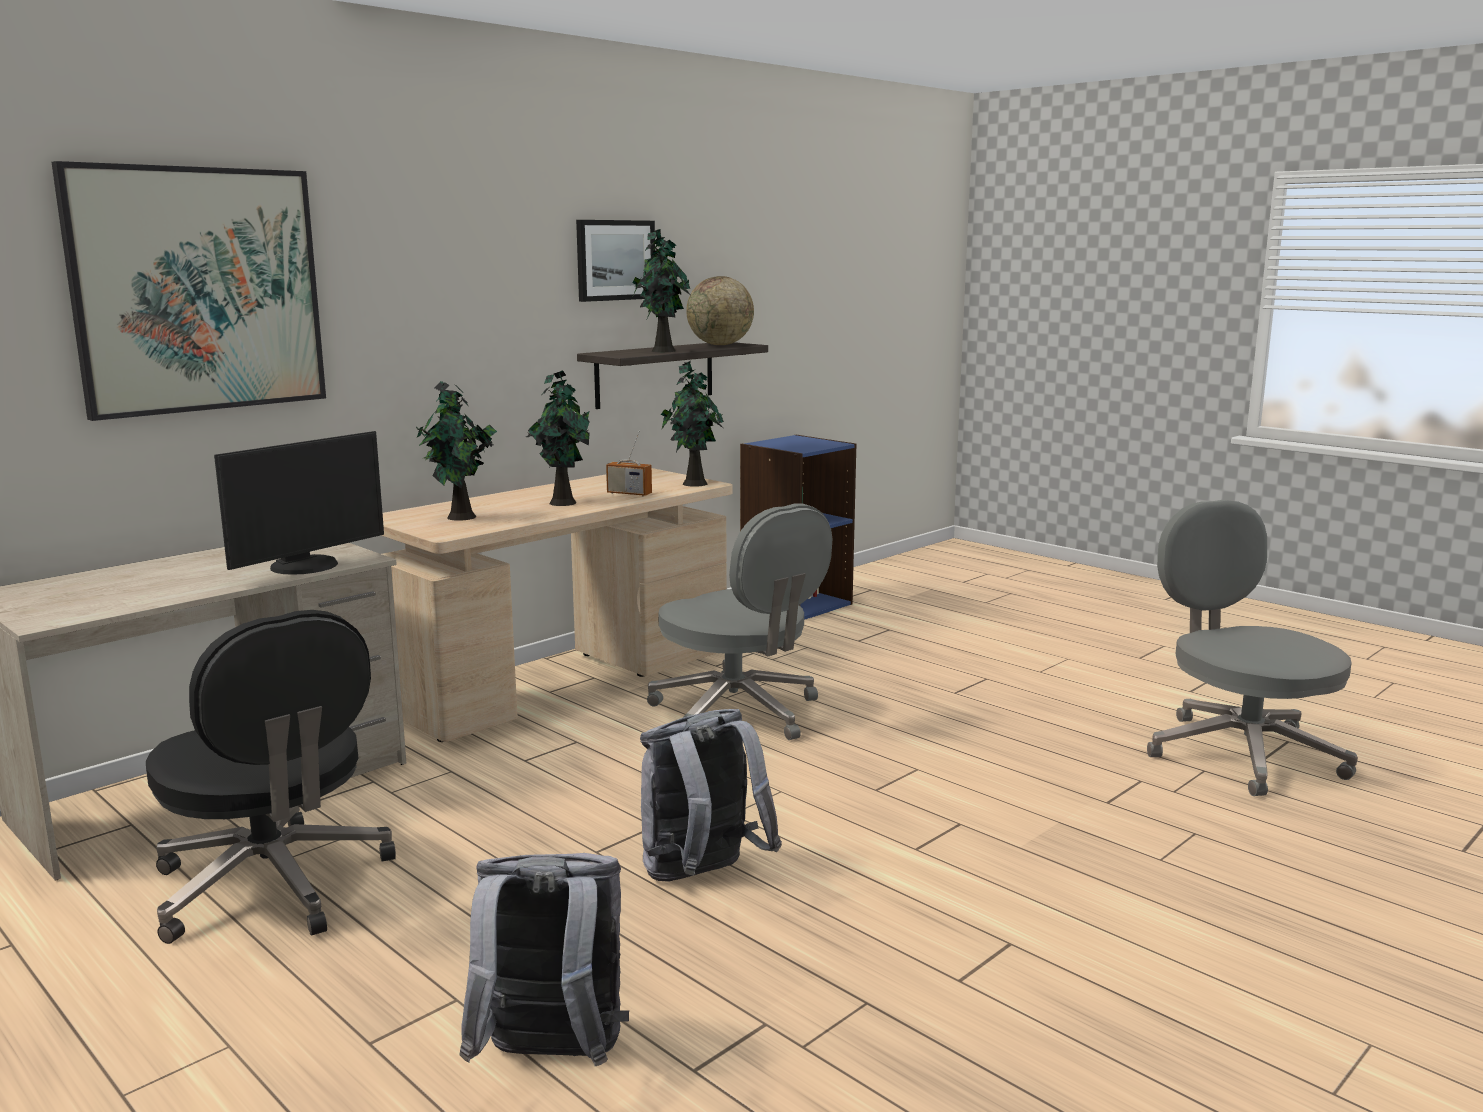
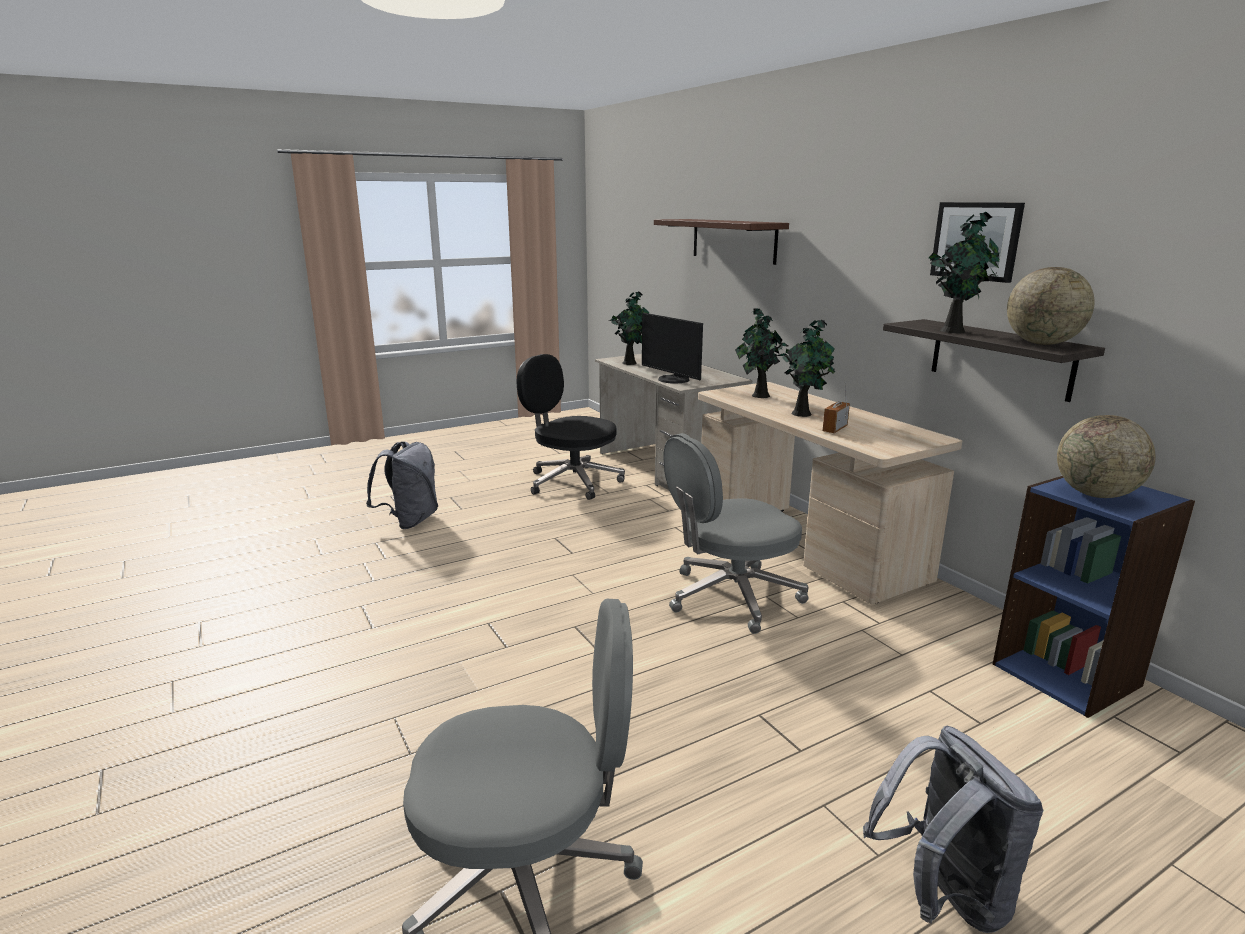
camera: 105 degrees right, 5 degrees up
(198, 290) = (733, 240): picture -> shelf
(274, 885) = (571, 482): black office chair -> black office chair turned 60 degrees clockwise
(693, 483) = (881, 447): potted plant -> potted plant (630, 363)
(702, 877) = (509, 558): grey backpack -> grey backpack (943, 896)
(806, 445) = (1096, 494): none -> globe

